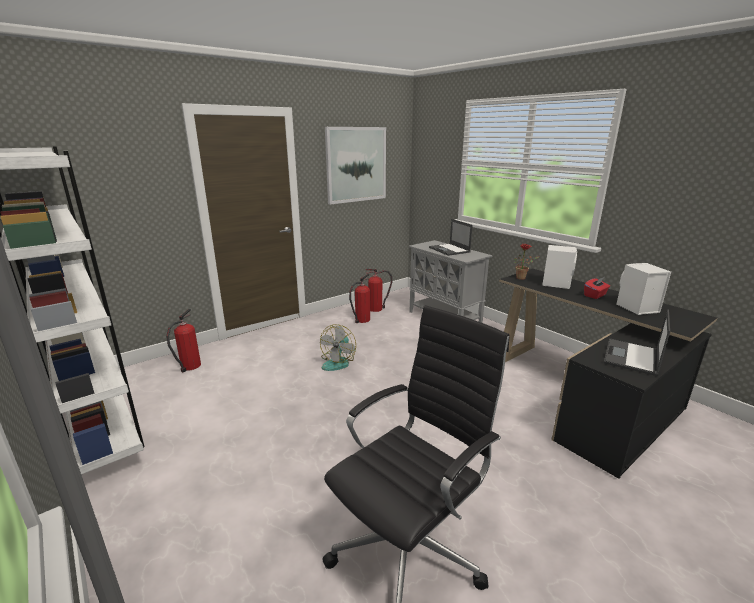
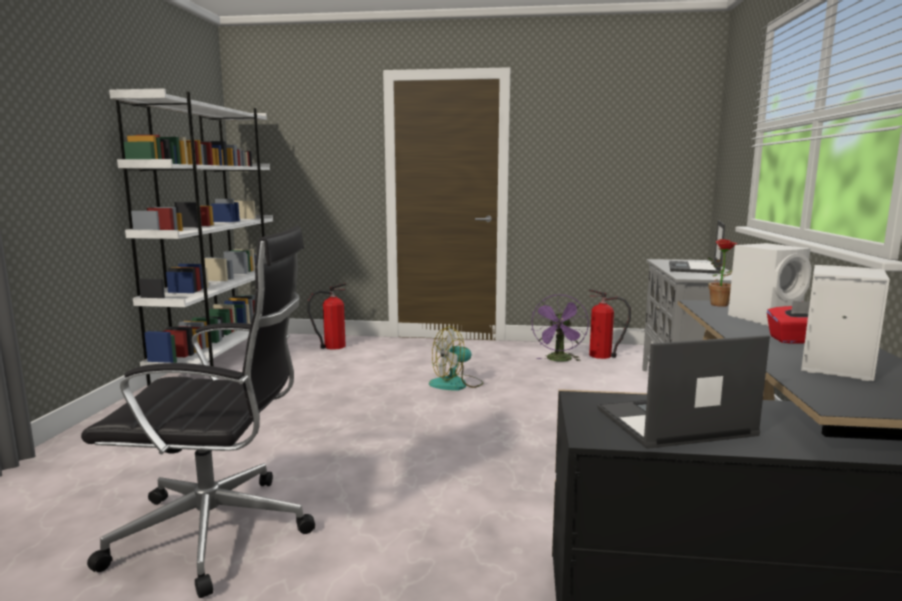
camera: 45 degrees right, 10 degrees down
(356, 165) = (606, 141): picture -> none
(361, 320) = (559, 360): fire extinguisher -> purple fan

